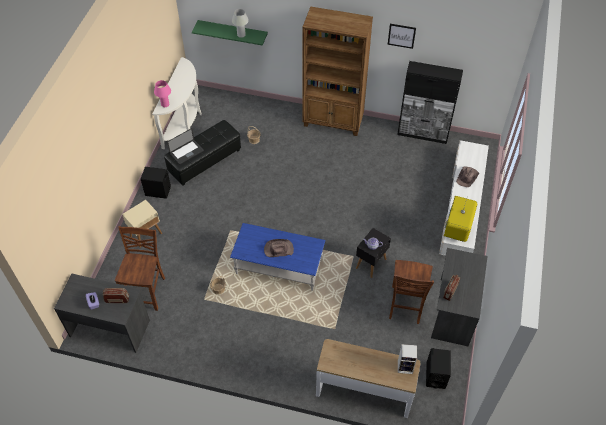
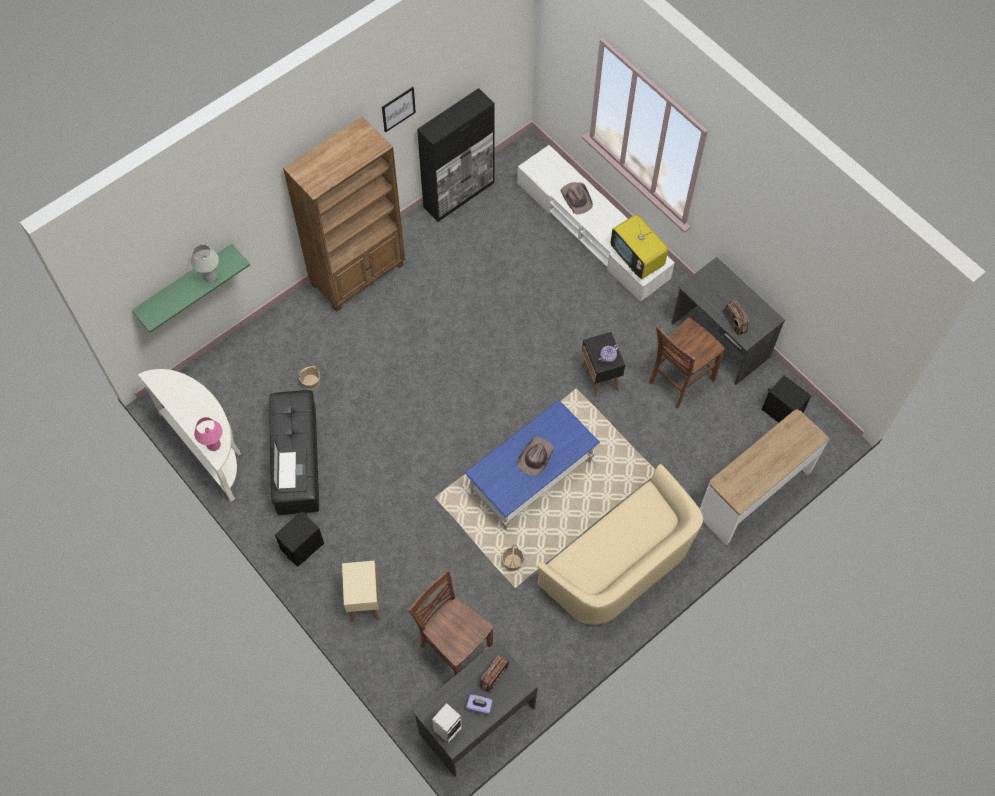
camera: 55 degrees left, 10 degrees up
(259, 344) = (620, 563): none -> beige sofa
(405, 305) = (679, 381): brown chair -> brown chair turned 90 degrees clockwise
(405, 366) = (795, 427): speaker -> speaker (448, 728)

